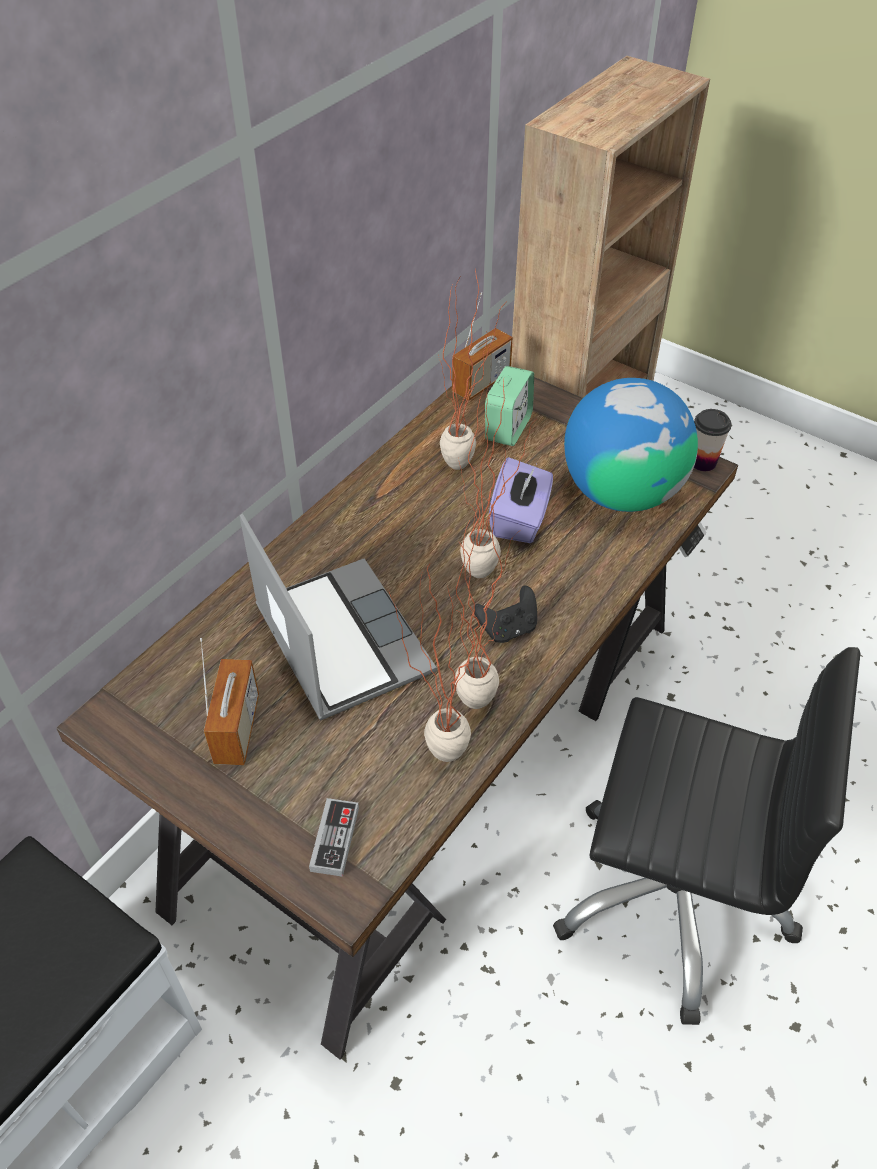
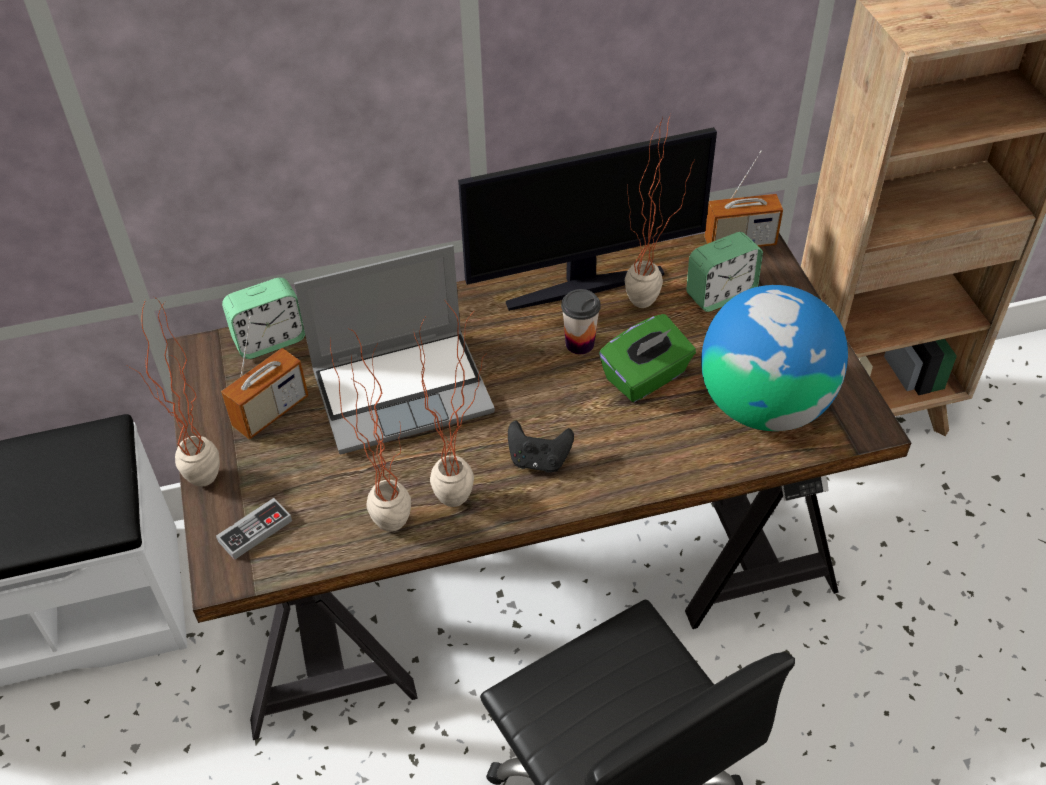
camera: 40 degrees right, 0 degrees up
(167, 668) = (270, 340): none -> alarm clock
(339, 639) = (404, 390): laptop -> laptop turned 60 degrees clockwise
(398, 474) = (583, 285): none -> monitor
(489, 578) = (567, 411): potted plant -> potted plant (204, 490)
(520, 519) = (646, 377): purple tissue box -> green tissue box
(703, 462) = (876, 421): cup -> cup (579, 344)

